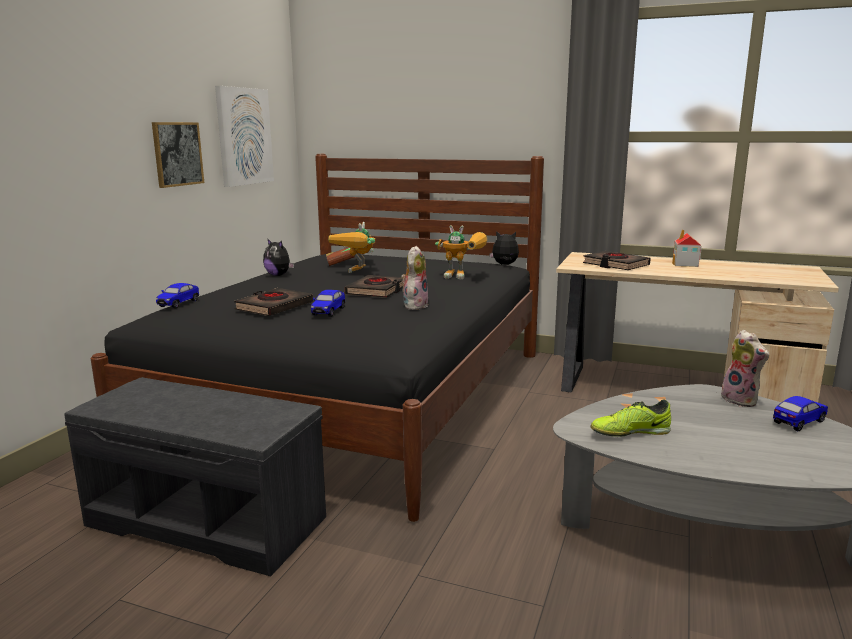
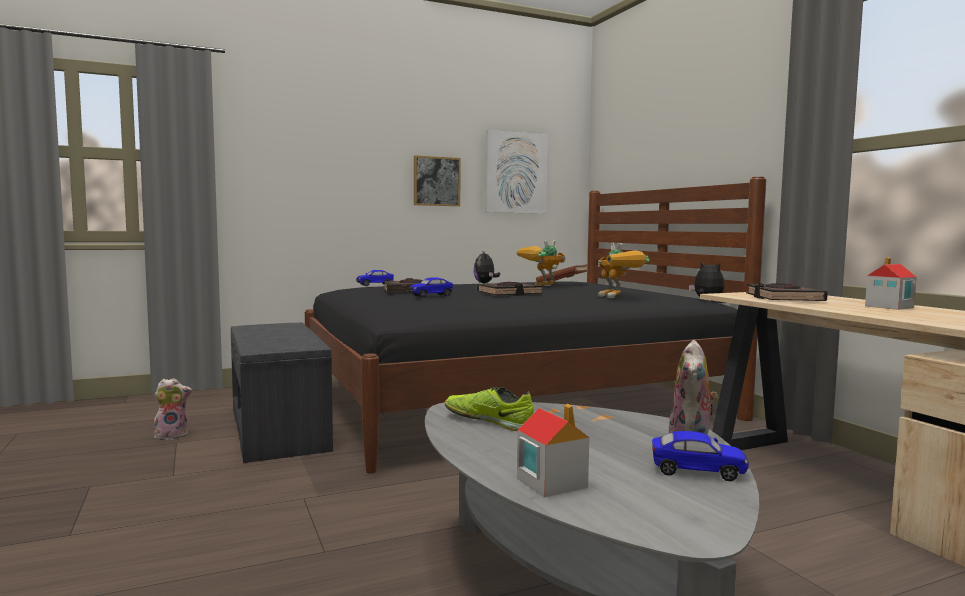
camera: 45 degrees right, 10 degrees down
(414, 305) = (501, 302): plush toy -> plush toy (172, 435)
(788, 465) = (551, 482): none -> toy house

